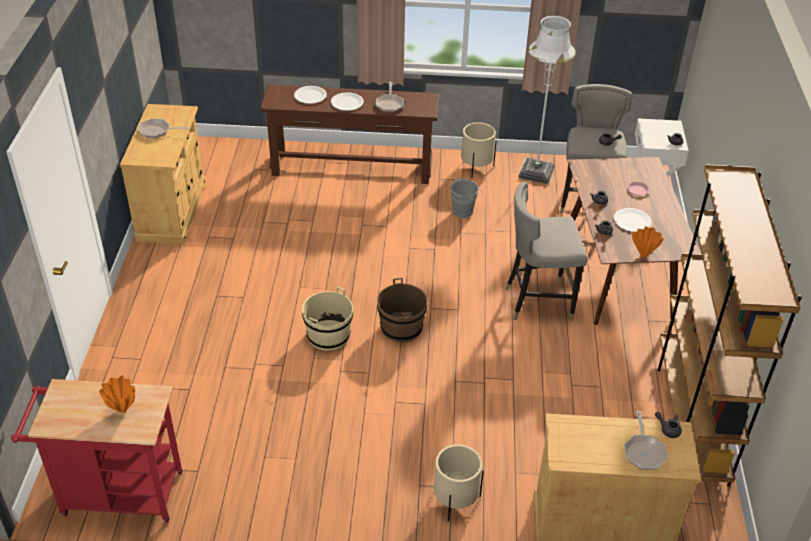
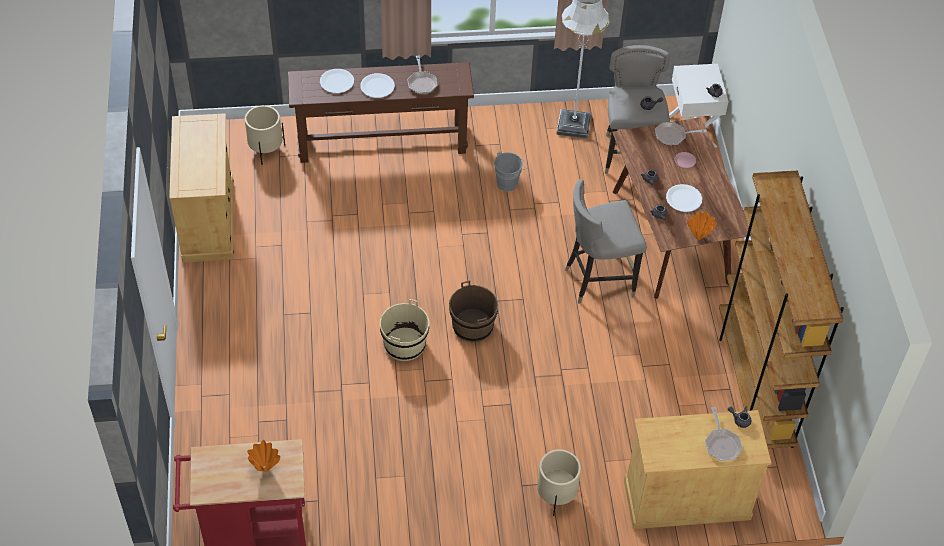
camera: 10 degrees left, 10 degrees up
(157, 131) = (194, 151): frying pan -> frying pan (673, 136)
(476, 167) = (511, 126): beige planter -> beige planter (266, 150)

